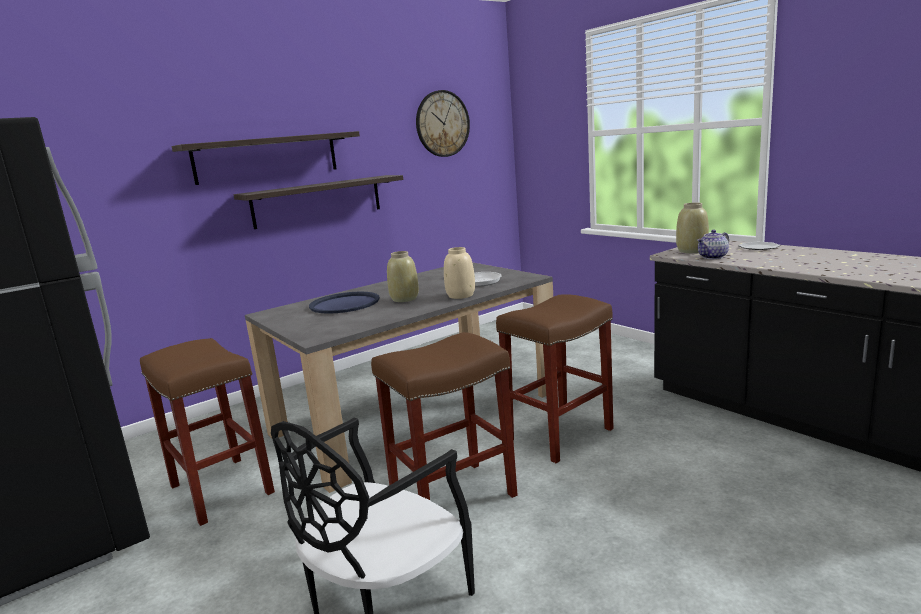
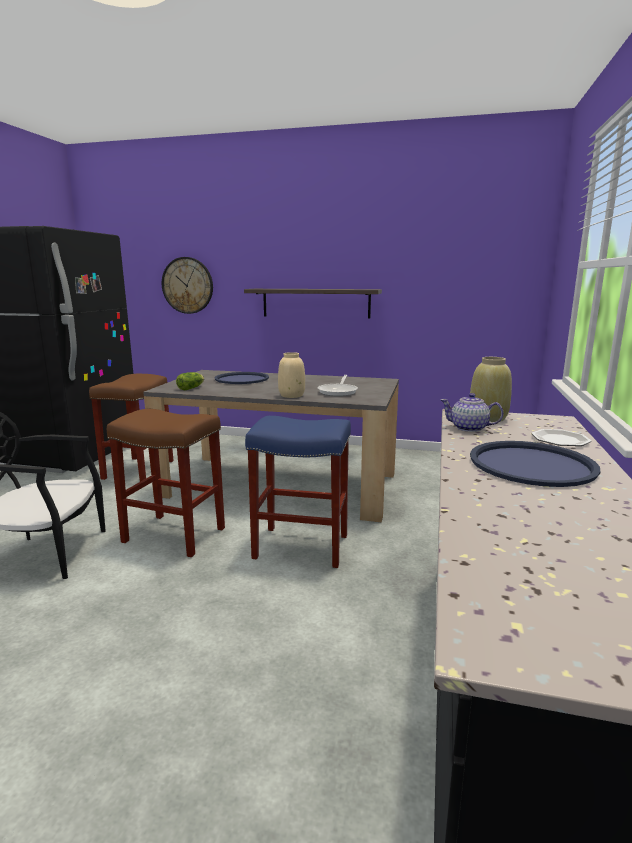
camera: 50 degrees right, 0 degrees up
(267, 158) = (281, 264): shelf -> none
(341, 326) = (192, 388): none -> lettuce
(405, 299) = (267, 387): beige vase -> none
(442, 124) = (454, 245): wall clock -> wall clock (187, 285)
(559, 435) = (299, 547): brown stool -> blue stool
(804, 258) = (531, 464): none -> blue tray

